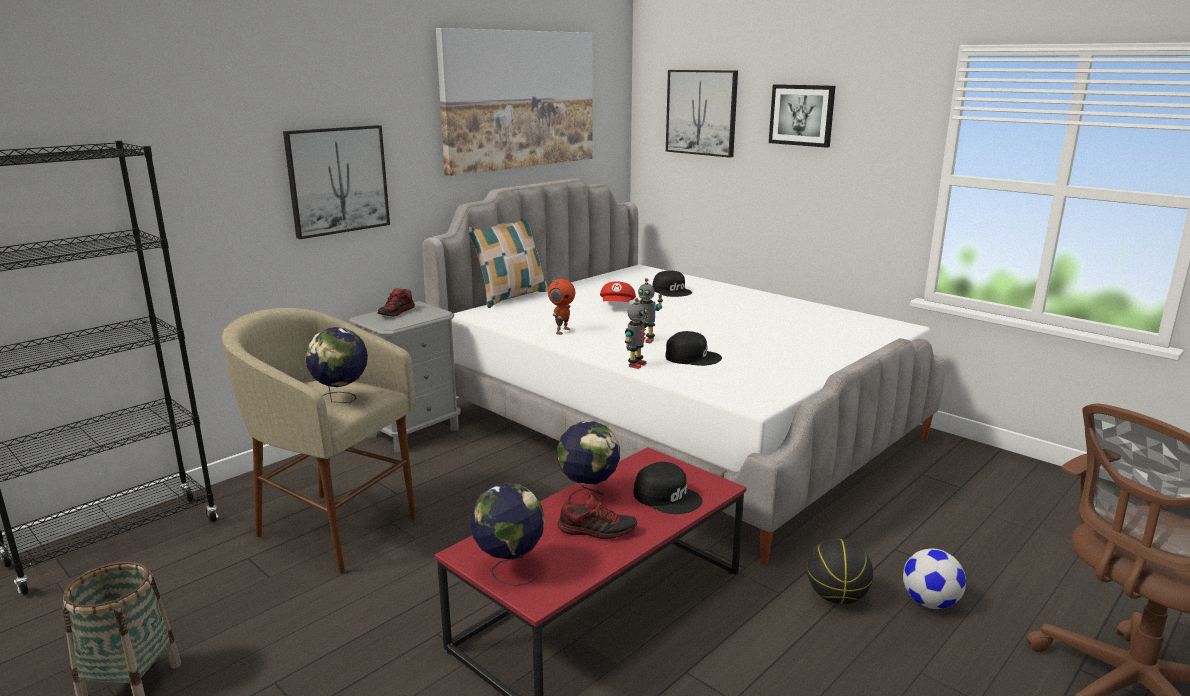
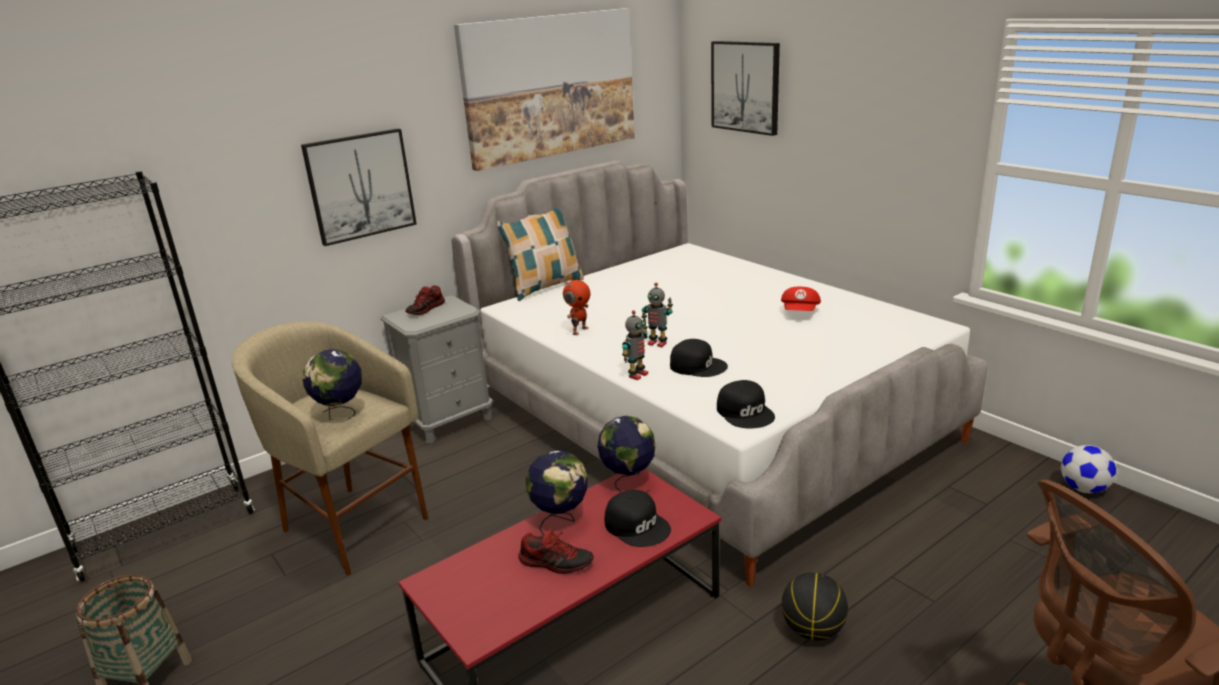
camera: 10 degrees right, 5 degrees up
(509, 569) = (460, 603): globe -> globe (628, 483)
(618, 306) = (646, 298): red cap -> red cap (800, 312)
(672, 291) = (709, 278): black cap -> black cap (746, 412)
(802, 115) = (843, 92): picture -> none
(930, 603) = (910, 643): football -> football (1084, 489)

